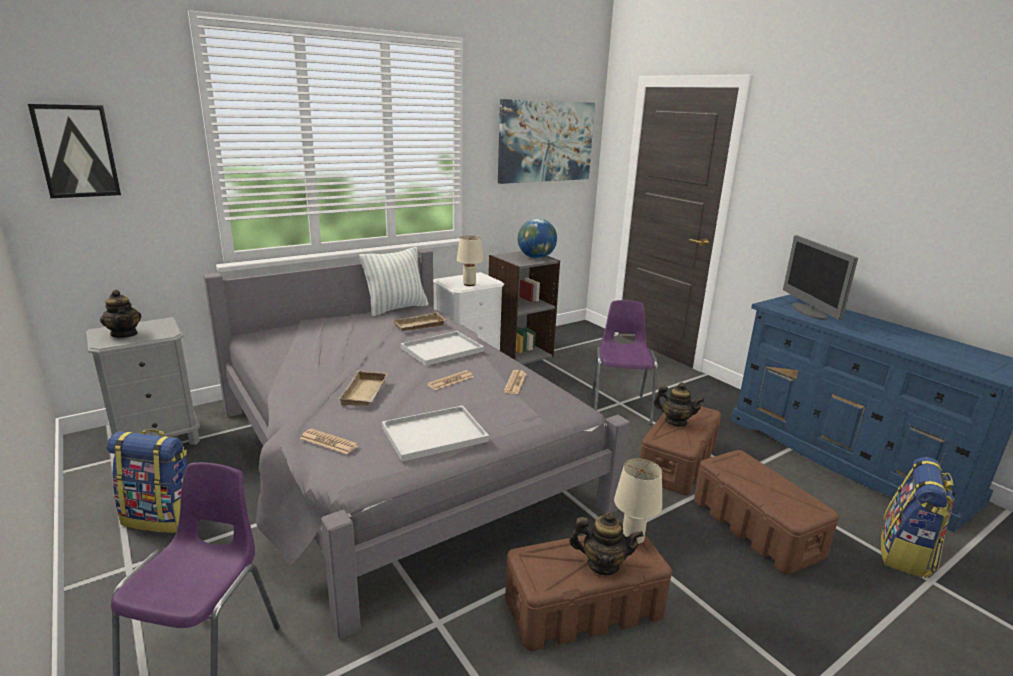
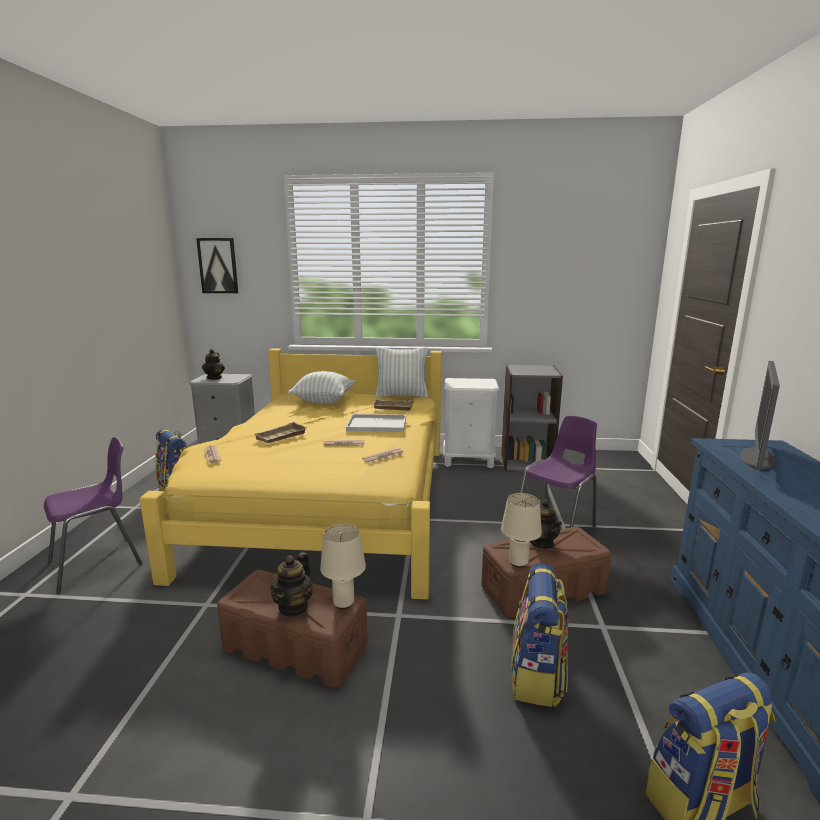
camera: 40 degrees right, 5 degrees down
(320, 335) = (323, 401): none -> pillow
(398, 457) = (330, 503): grey bed -> yellow bed
(433, 435) = (267, 469): white tray -> none
(469, 284) = (465, 385): beige table lamp -> beige table lamp (519, 563)
(536, 257) = (544, 371): globe -> none
(546, 141) = (586, 263): picture -> none
(603, 564) = (294, 607): teapot -> teapot turned 60 degrees clockwise
(756, 528) = (537, 677): brown storage box -> backpack

